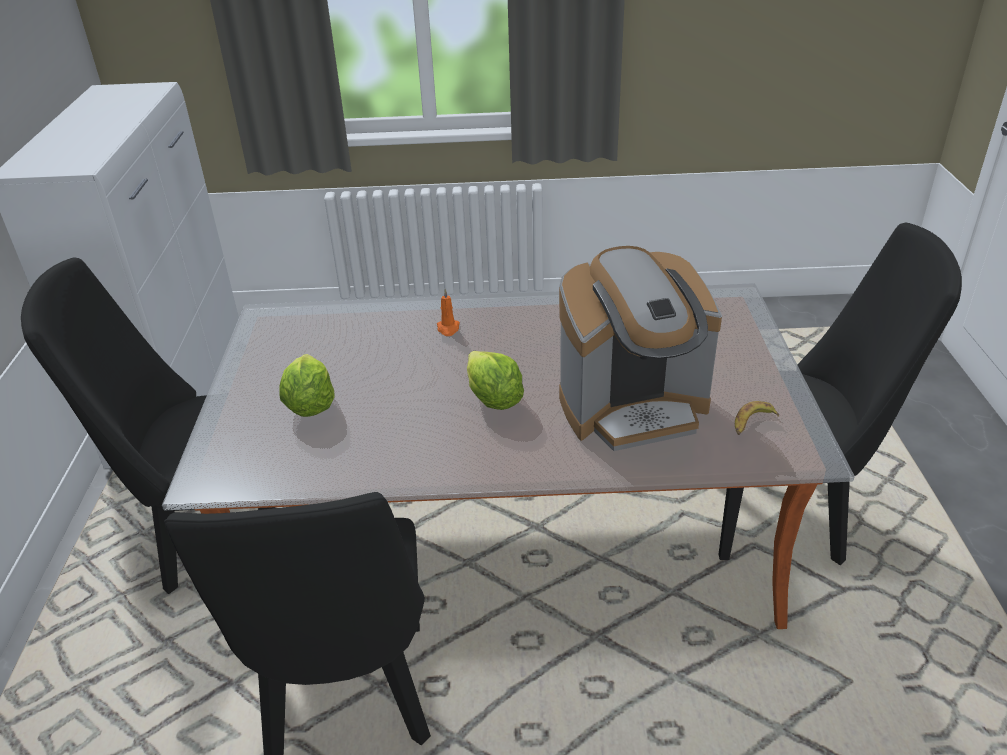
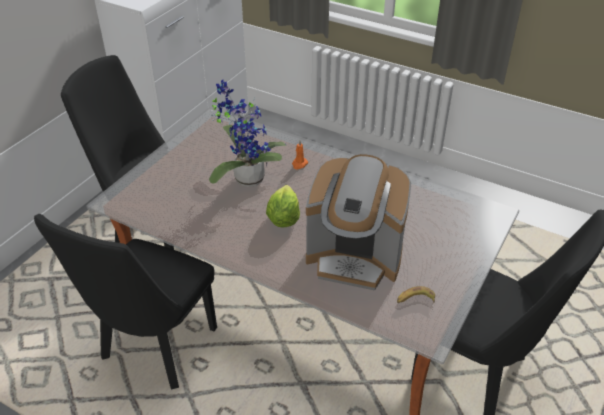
camera: 30 degrees right, 5 degrees up
(310, 405) = (190, 181): lettuce -> none
(389, 370) = (246, 177): none -> potted plant

